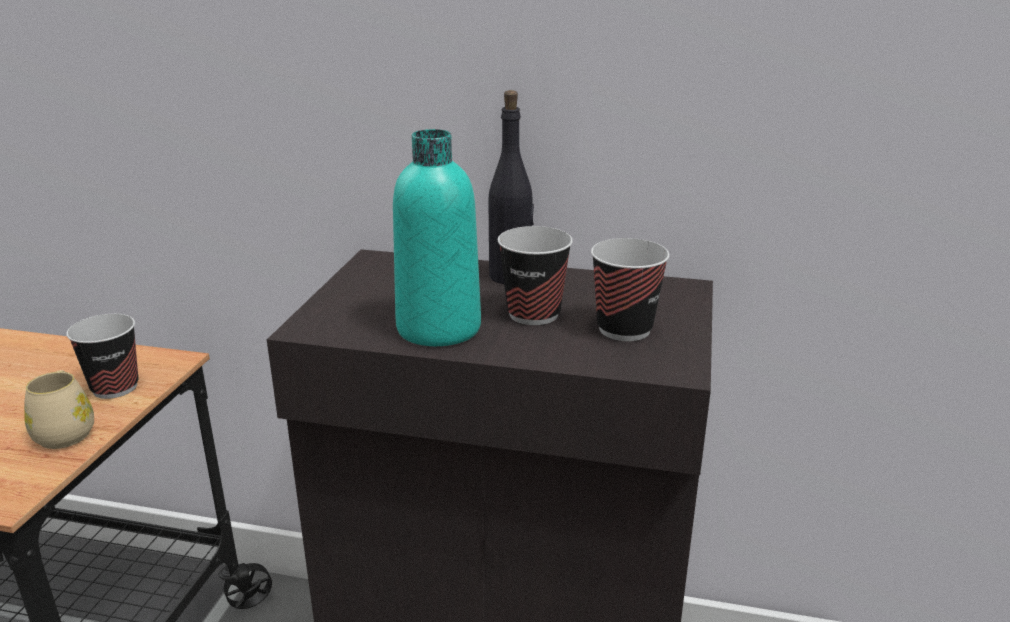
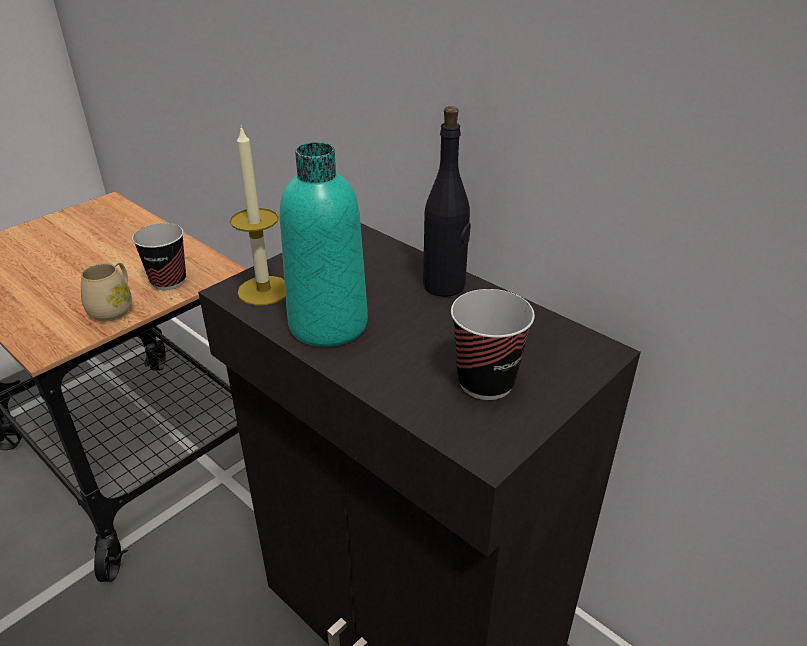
camera: 30 degrees right, 10 degrees up
(340, 320) = (264, 290): none -> candle
(533, 314) = (421, 335): cup -> none

